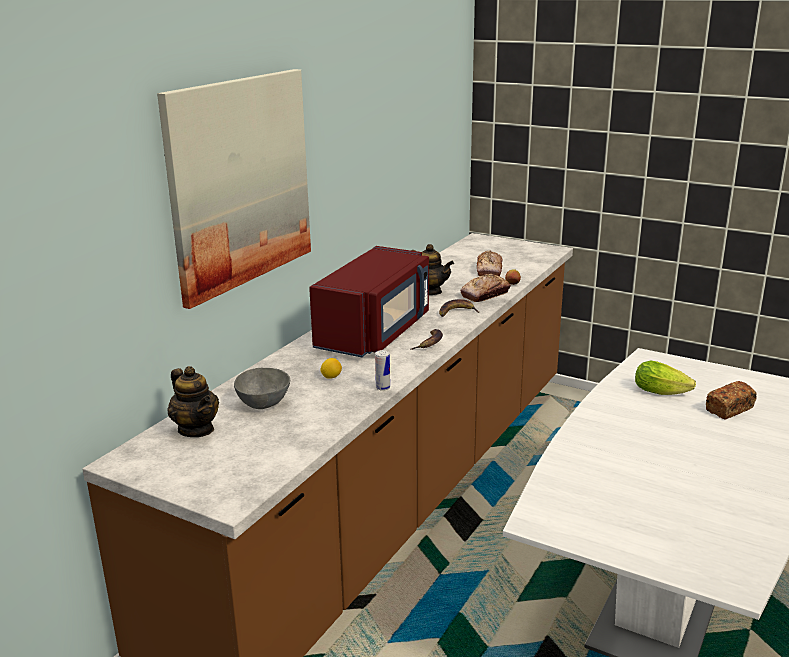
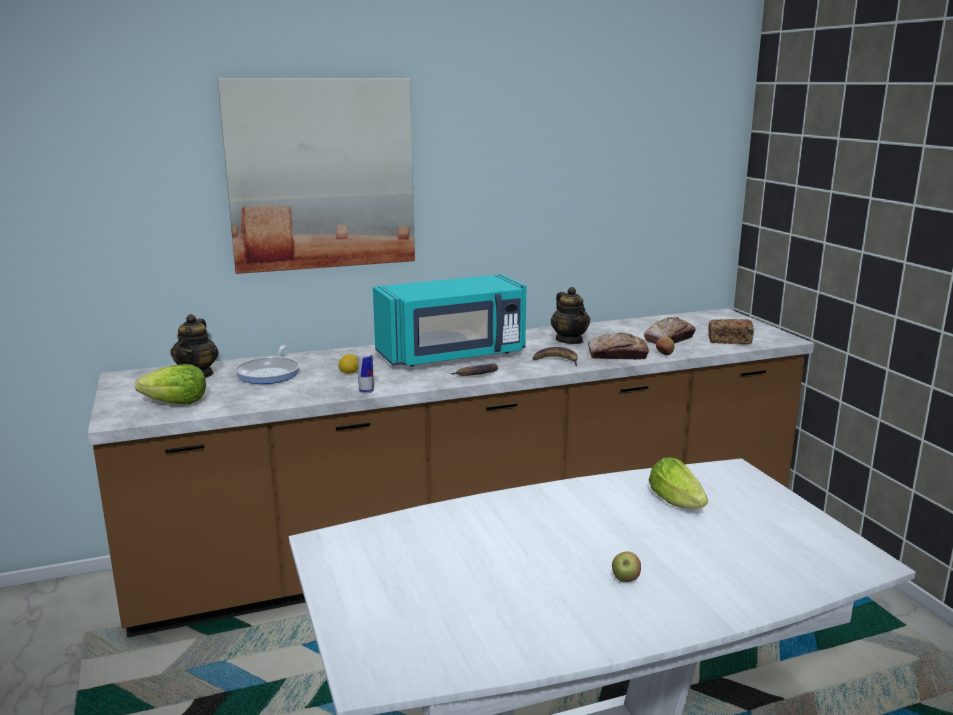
camera: 40 degrees right, 5 degrees down
(248, 463) = (176, 403): none -> lettuce
(264, 403) = (270, 373): grey bowl -> frying pan
(375, 332) = (453, 355): red microwave -> turquoise microwave
(728, 453) = (625, 579): none -> apple
(729, 409) = (722, 546): bread -> bread (729, 341)

